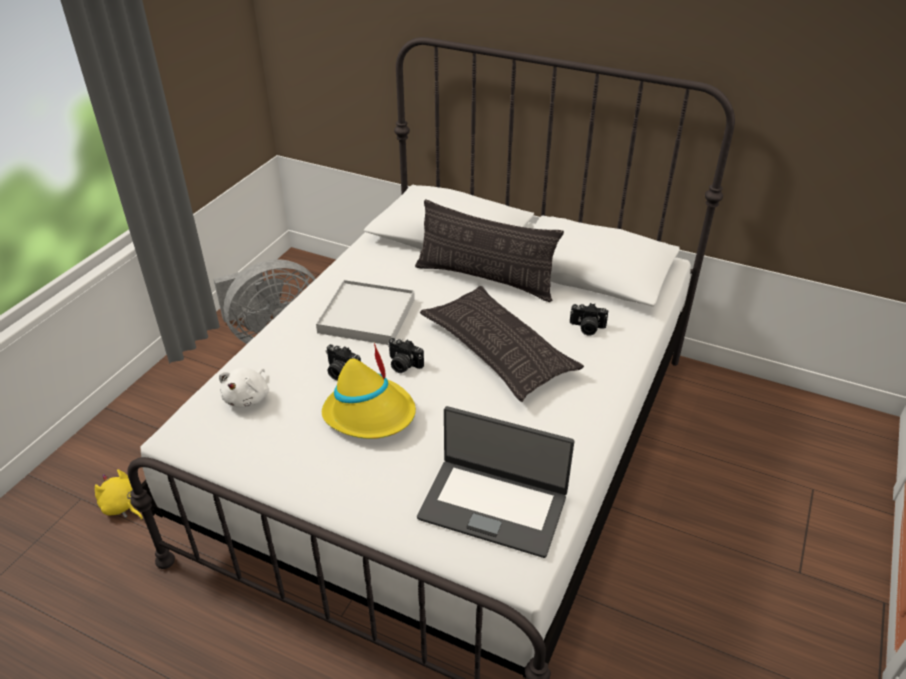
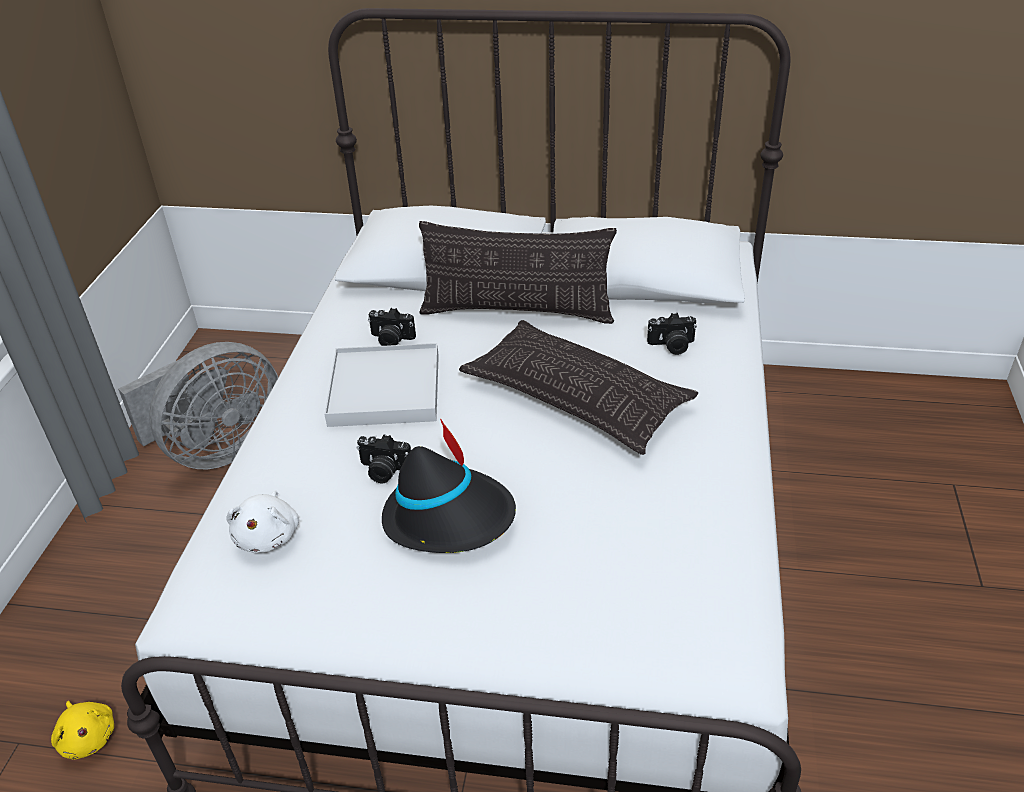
camera: 15 degrees left, 0 degrees up
(123, 506) = (88, 737): yellow plush toy -> yellow plush toy turned 150 degrees counterclockwise
(370, 414) = (449, 517): yellow hat -> black hat
(403, 365) = (463, 443): camera -> camera (391, 340)
(493, 505) = (666, 597): laptop -> none

